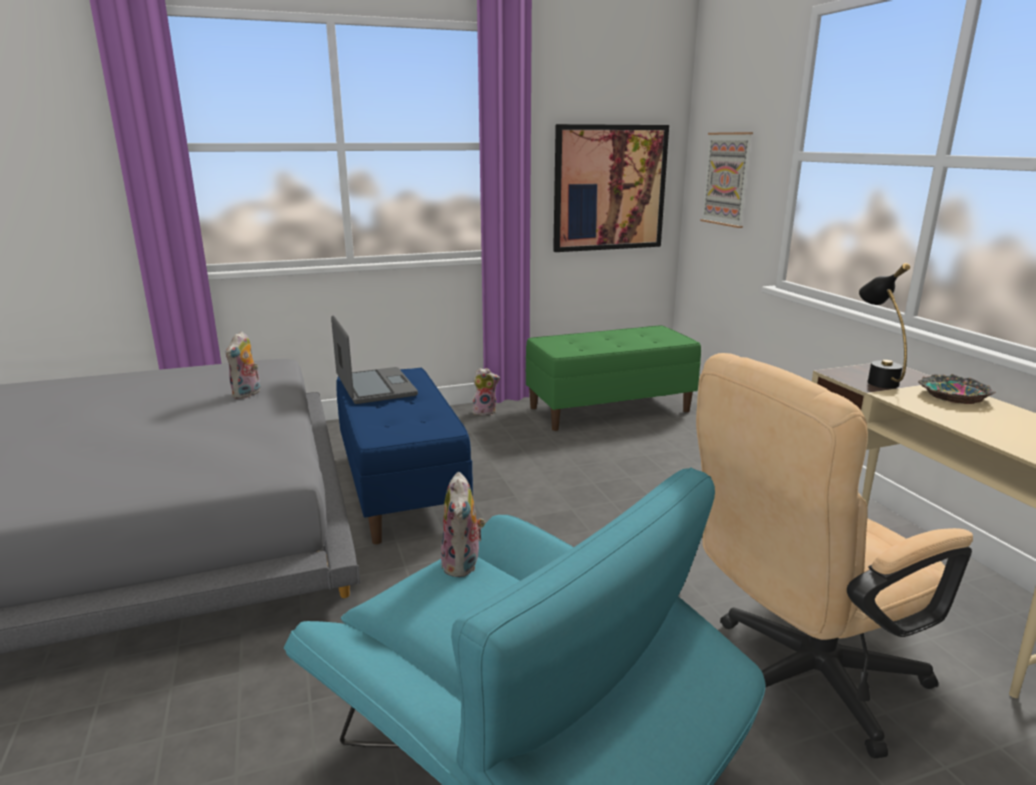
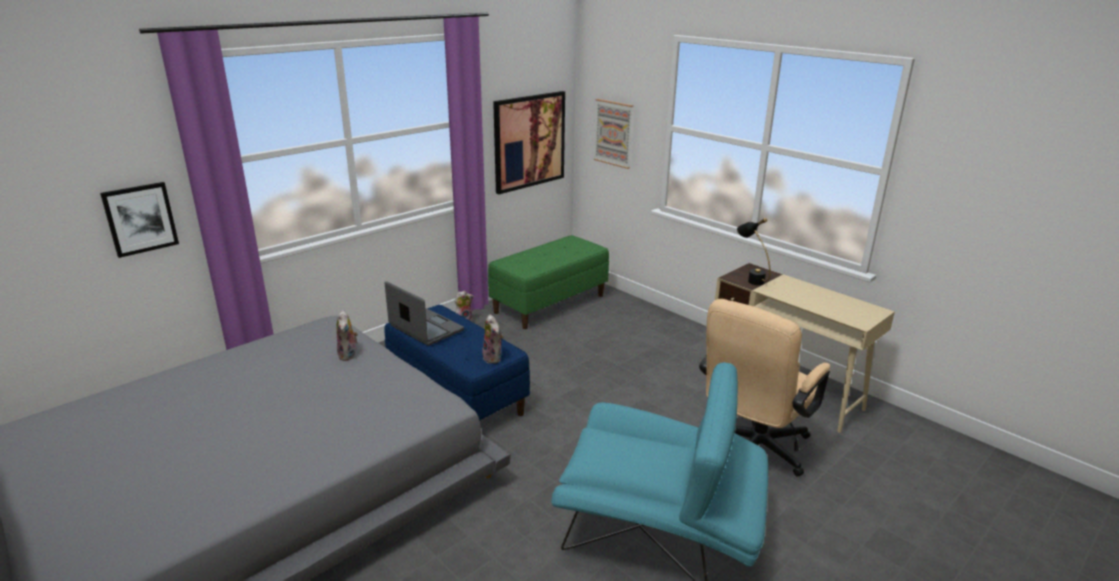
camera: 25 degrees left, 5 degrees up
(70, 199) = (140, 219): none -> picture
(463, 565) = (602, 437): plush toy -> plush toy (494, 358)
(952, 395) = (790, 285): bowl -> none

